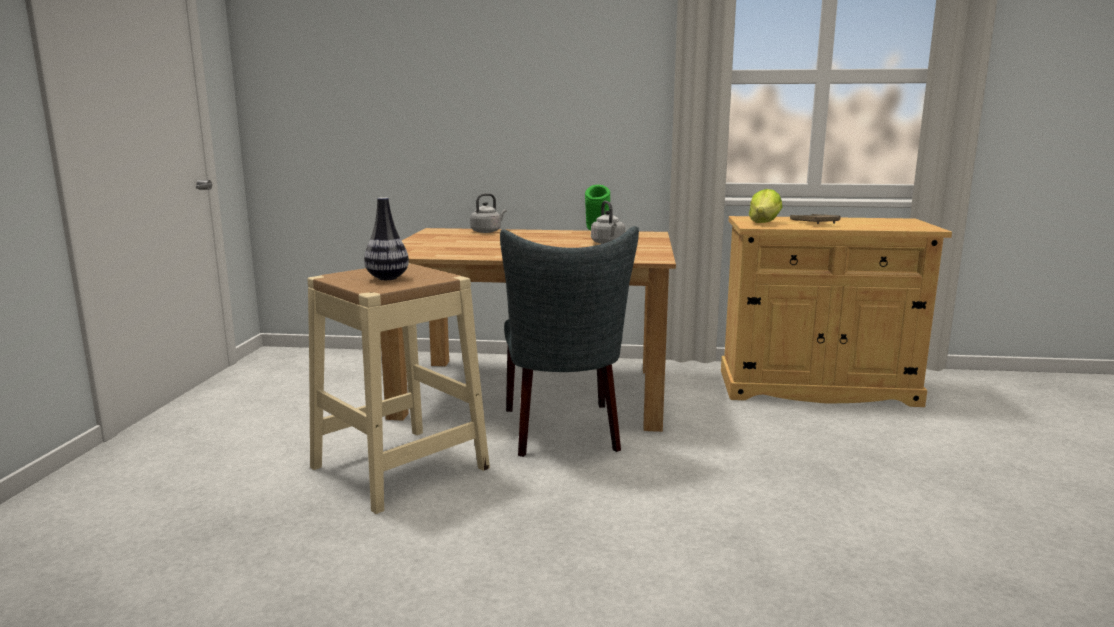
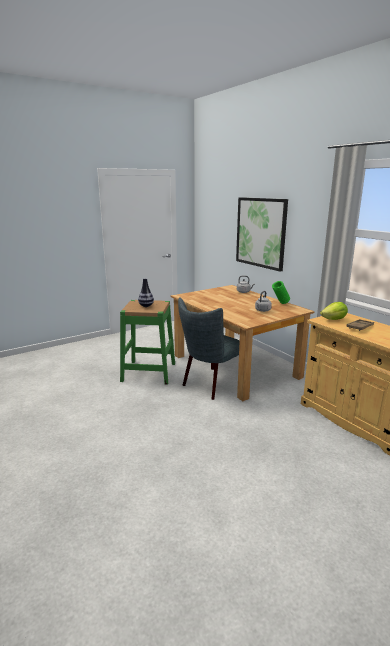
camera: 50 degrees right, 5 degrees up
(399, 467) = (149, 372): beige stool -> green stool
(485, 101) = (260, 232): none -> picture

